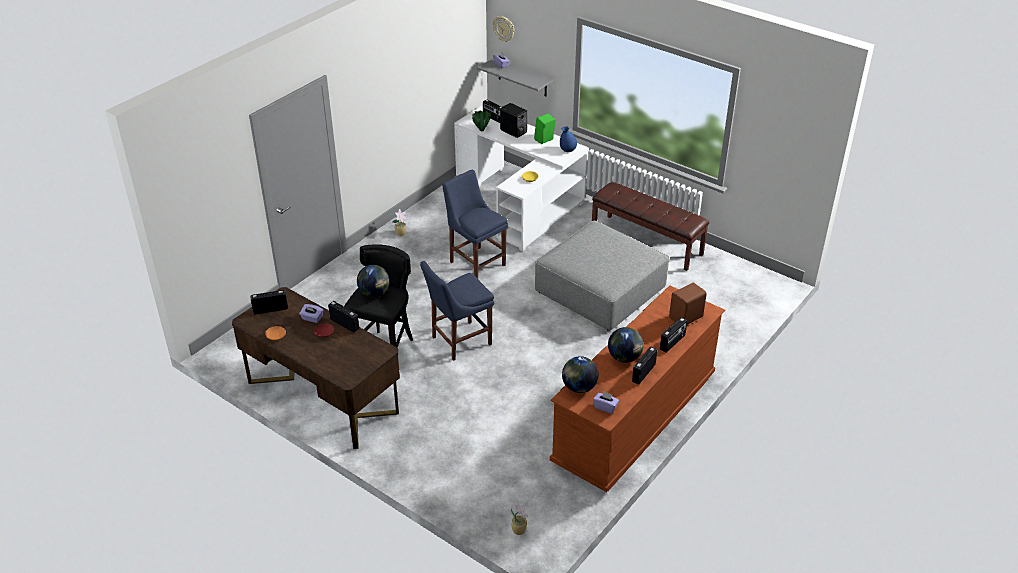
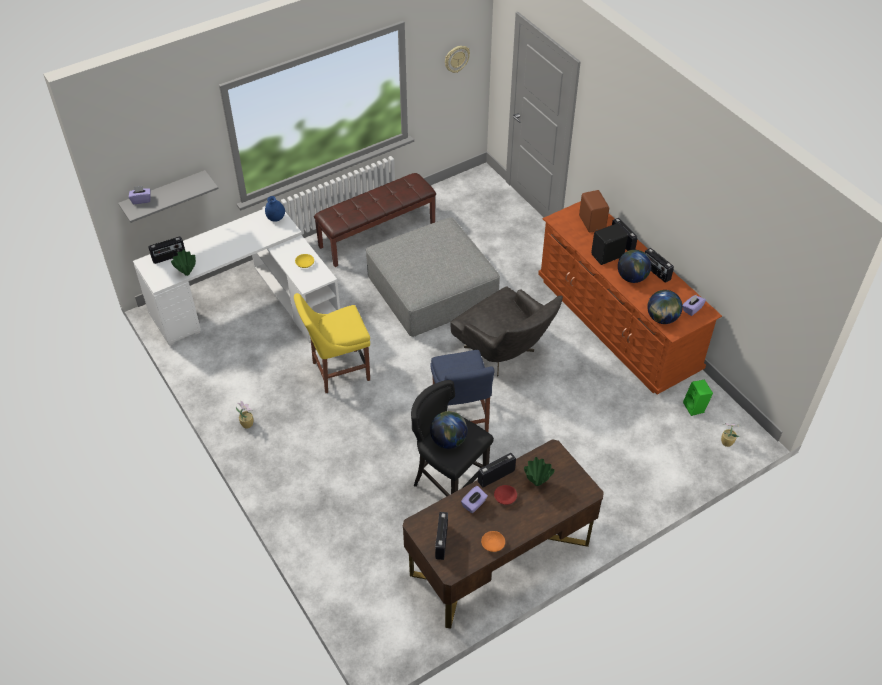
camera: 70 degrees left, 10 degrees up
(346, 348) = (536, 483): none -> green vase
(476, 262) = (337, 371): blue chair -> yellow chair
(504, 29) = (125, 160): wall clock -> wall clock (456, 59)
(513, 132) = (210, 249): black speaker -> black speaker (608, 256)
(544, 140) = (244, 230): green speaker -> green speaker (695, 407)
(548, 351) = (504, 354): none -> grey armchair

